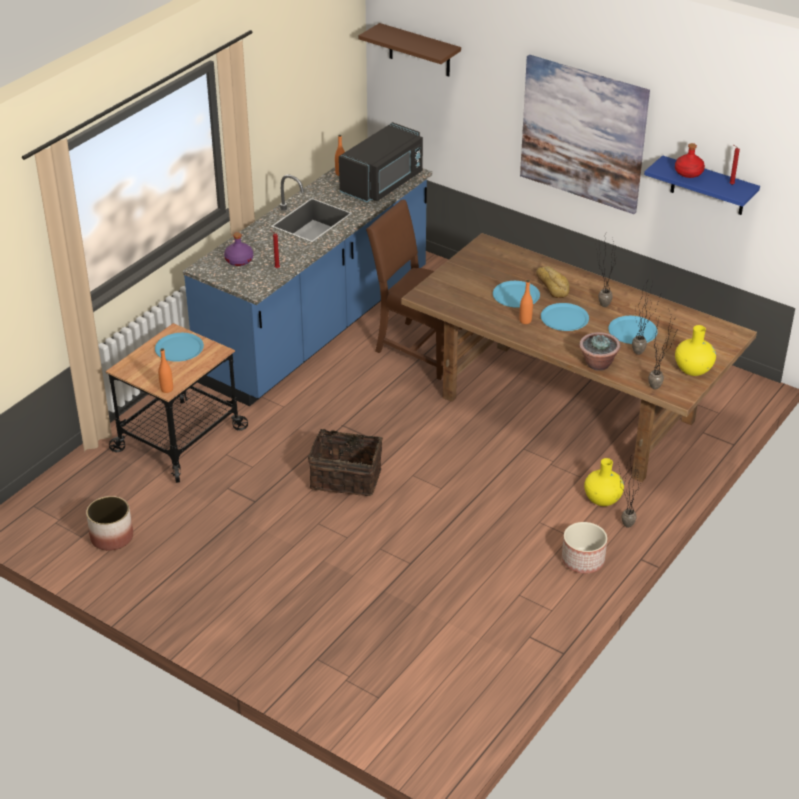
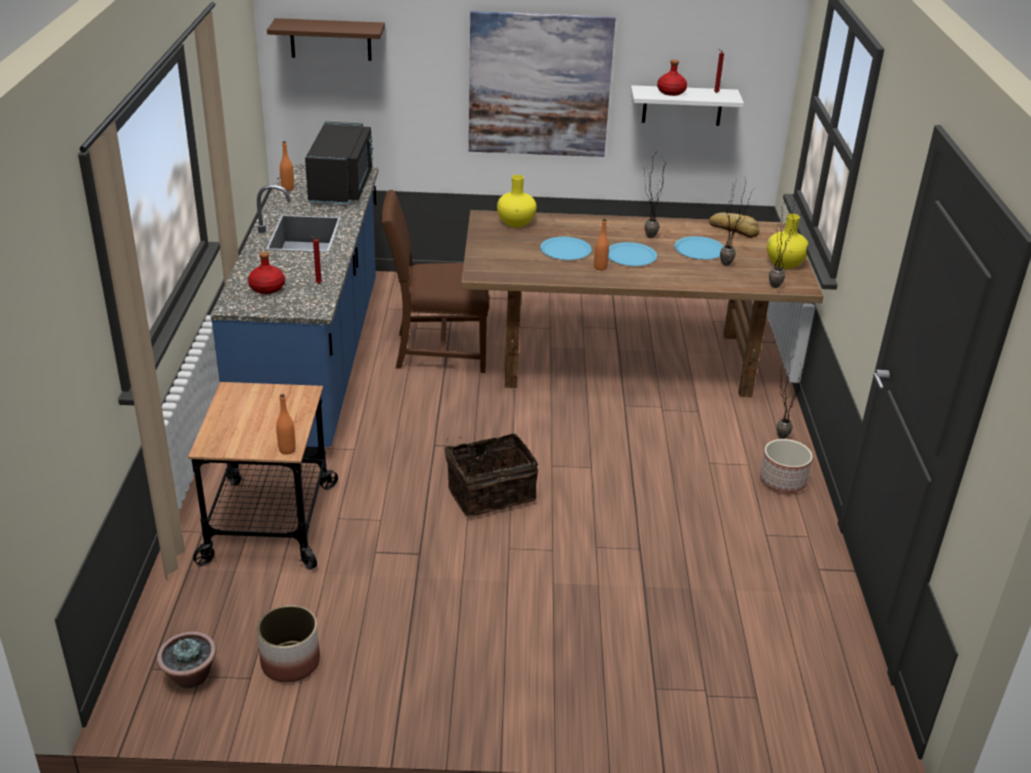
camera: 35 degrees left, 5 degrees down
(179, 348) = (256, 404): blue plate -> none
(239, 260) = (267, 288): purple bottle -> red bottle
(552, 285) = (587, 233): bread -> bread (734, 229)
(597, 364) = (706, 283): potted plant -> potted plant (190, 677)
(602, 499) = (737, 423): yellow vase -> yellow vase (516, 223)
(708, 186) = (682, 105): blue shelf -> white shelf

